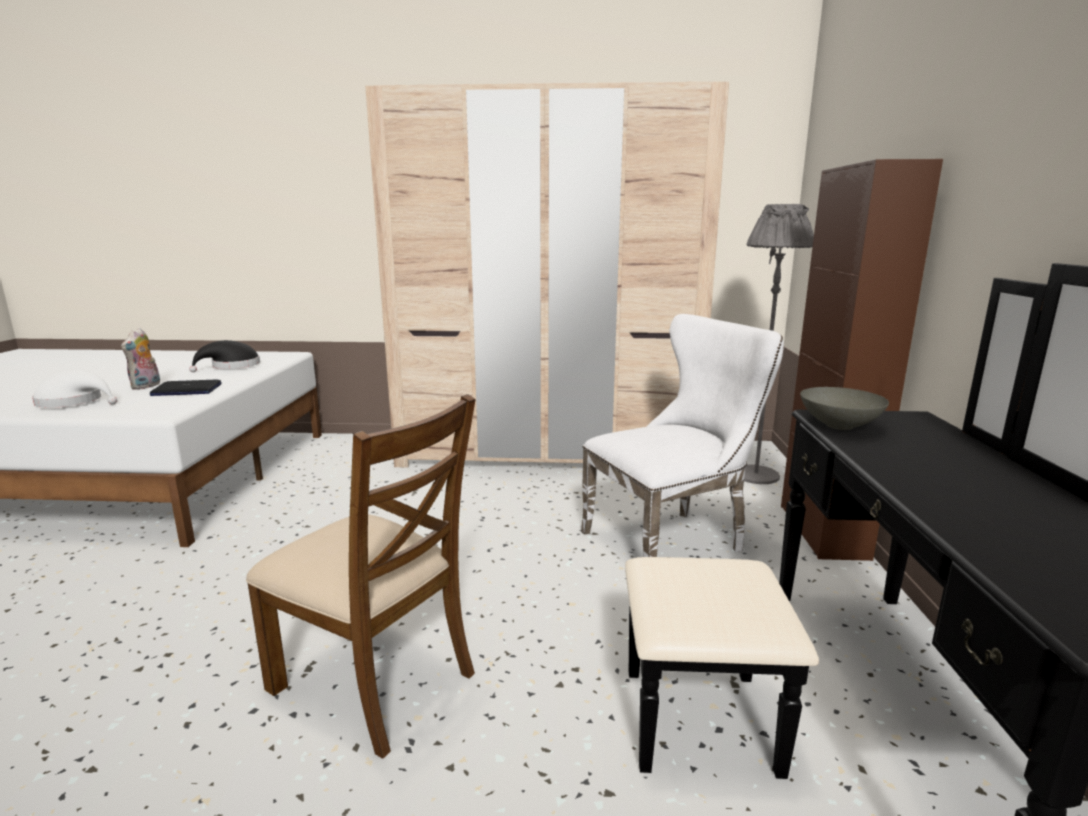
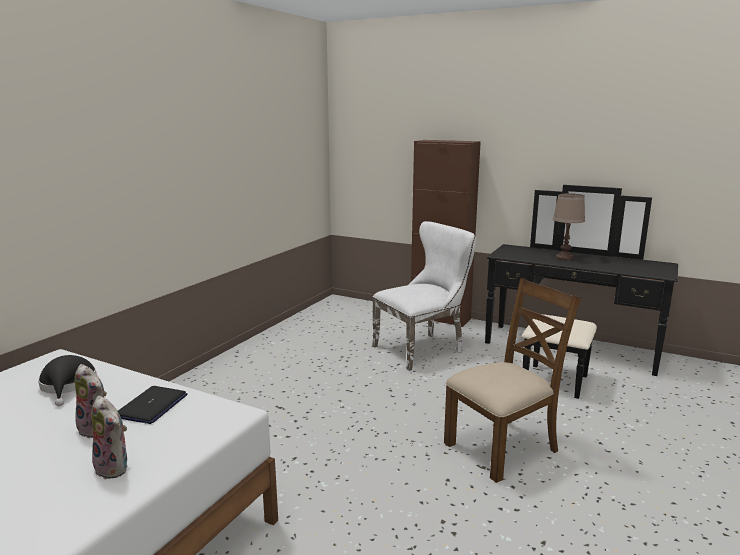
camera: 65 degrees left, 0 degrees up
(74, 402) = (115, 467): white hat -> plush toy
(547, 453) = (269, 350): beige wardrobe -> none
(672, 541) = (423, 349): white chair -> white chair turned 60 degrees clockwise
(755, 475) = (370, 310): grey floor lamp -> none
(840, 426) = (514, 256): grey bowl -> none
(945, 470) = (565, 258): none -> brown table lamp

